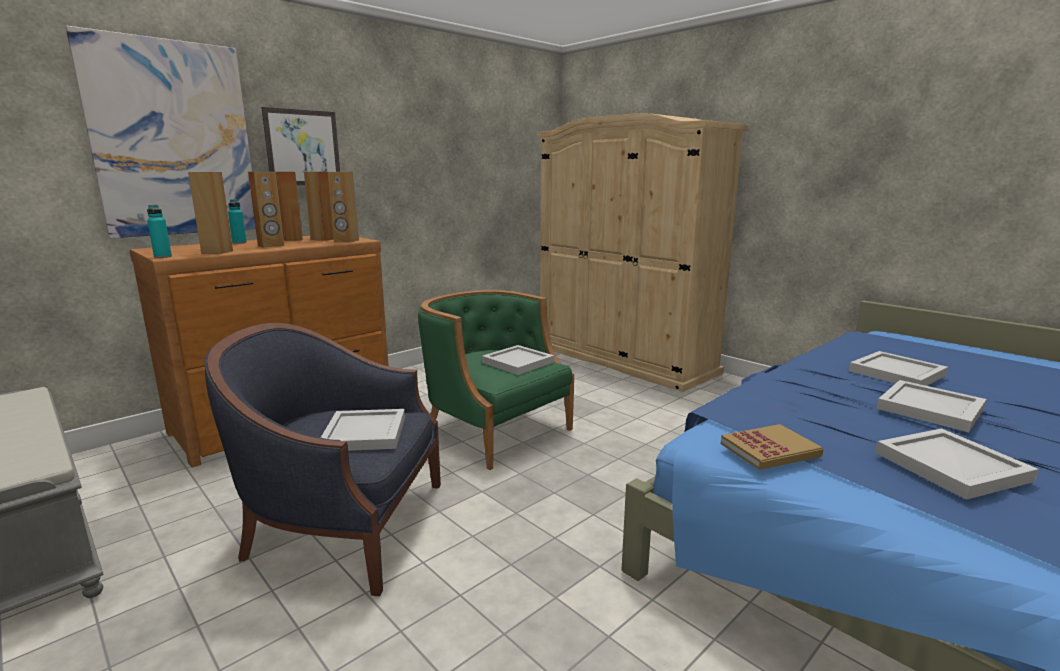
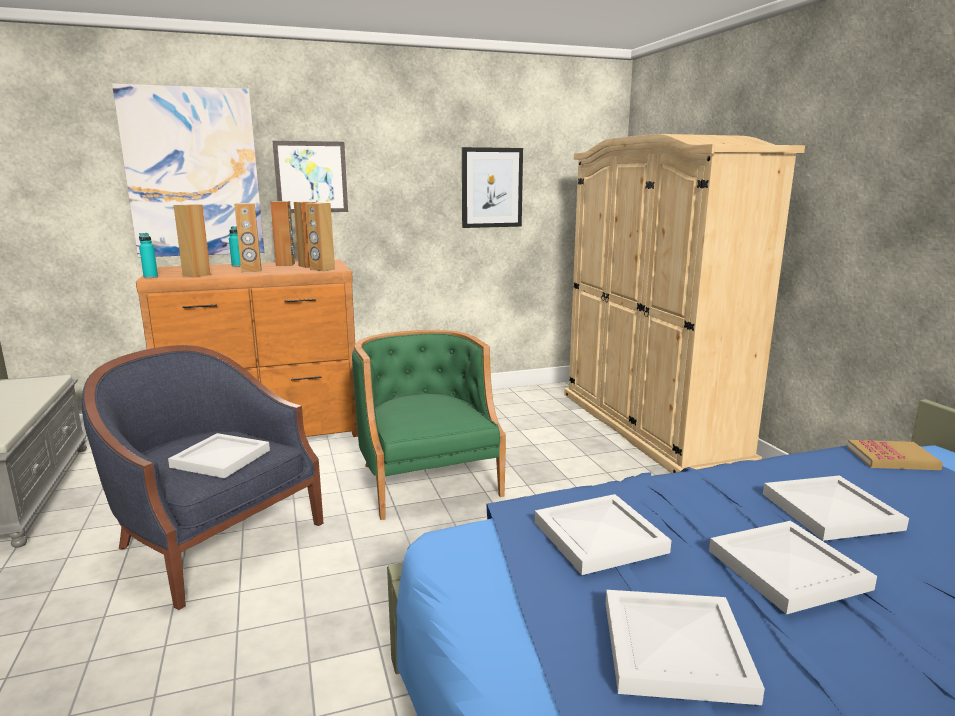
camera: 25 degrees right, 0 degrees up
(464, 162) = (491, 188): none -> picture
(518, 362) = (445, 412): white tray -> white tray (600, 536)
(770, 450) = (492, 567): book -> book (892, 458)

